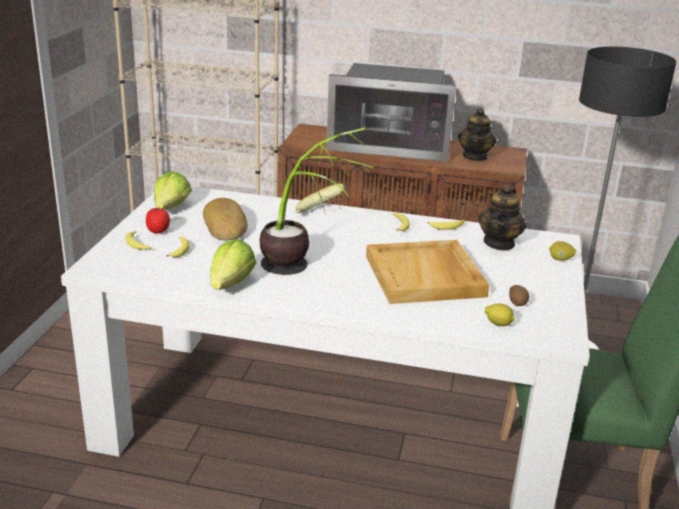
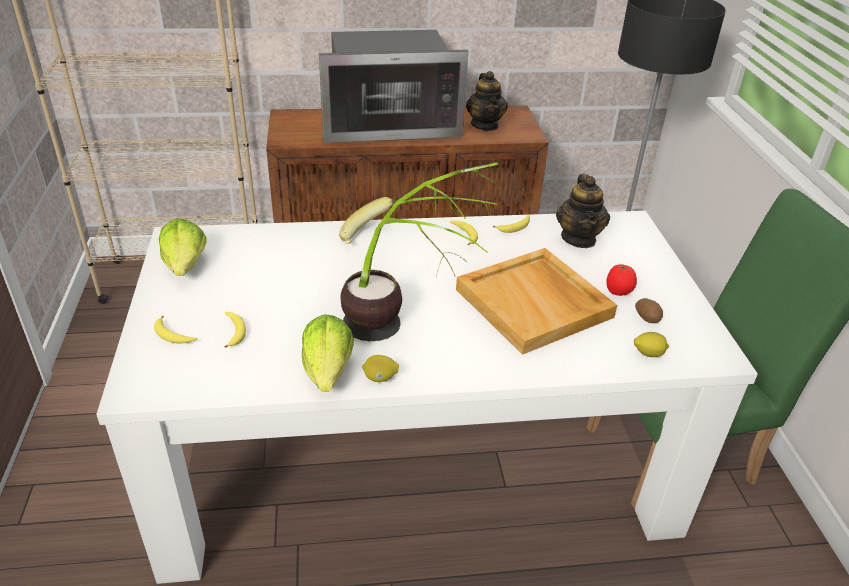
camera: 20 degrees left, 10 degrees up
(158, 232) = (190, 308): tomato -> tomato (618, 292)
(226, 226) = (270, 279): bread -> none
(560, 259) = (649, 247): lemon -> lemon (380, 378)

